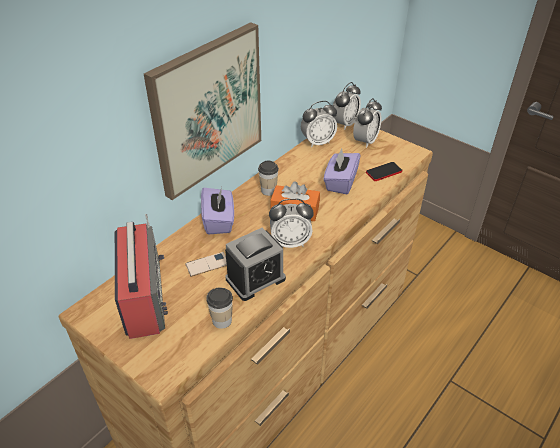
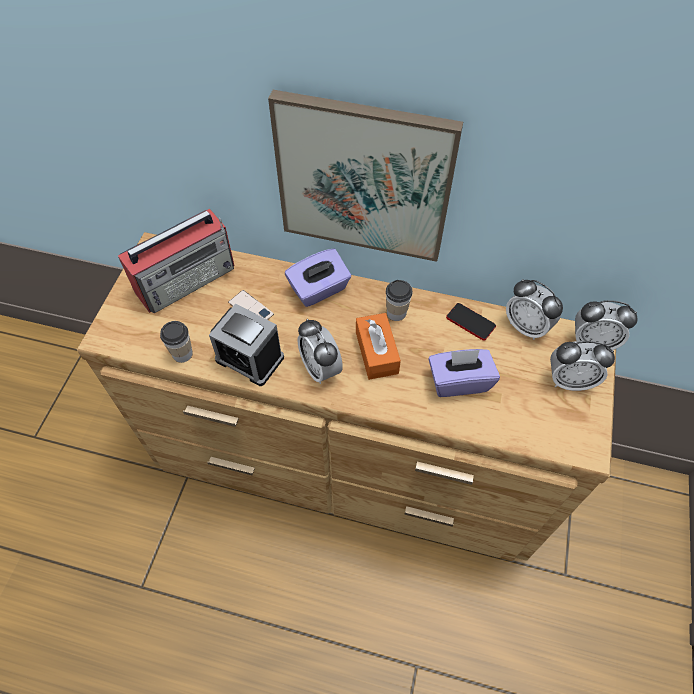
camera: 65 degrees right, 15 degrees up
(383, 172) = (513, 425): phone -> phone (470, 322)

